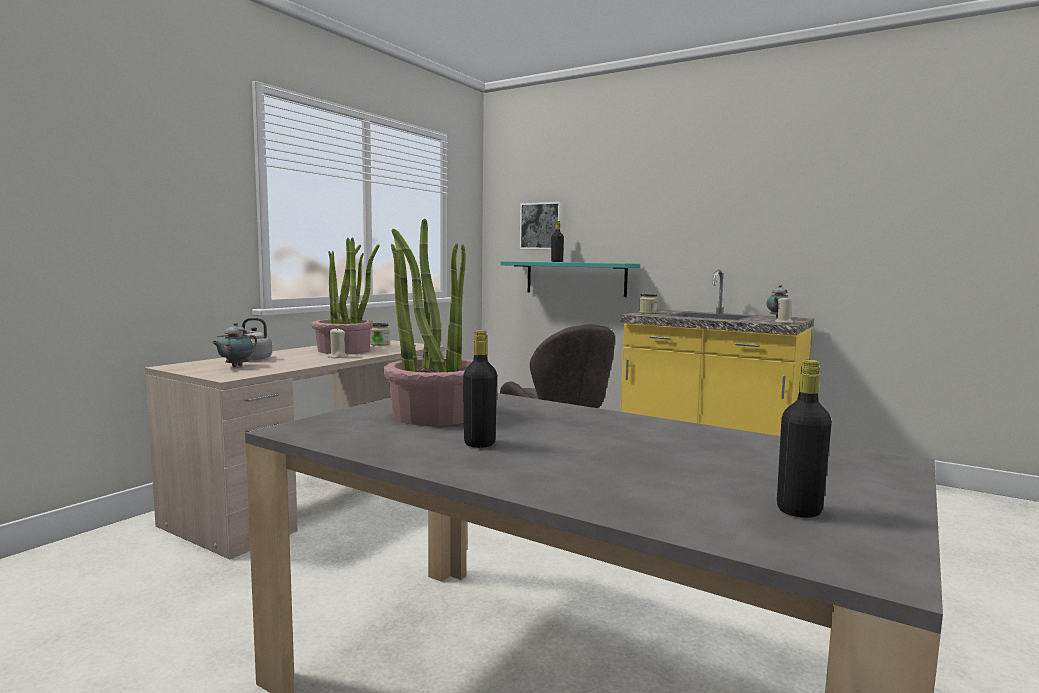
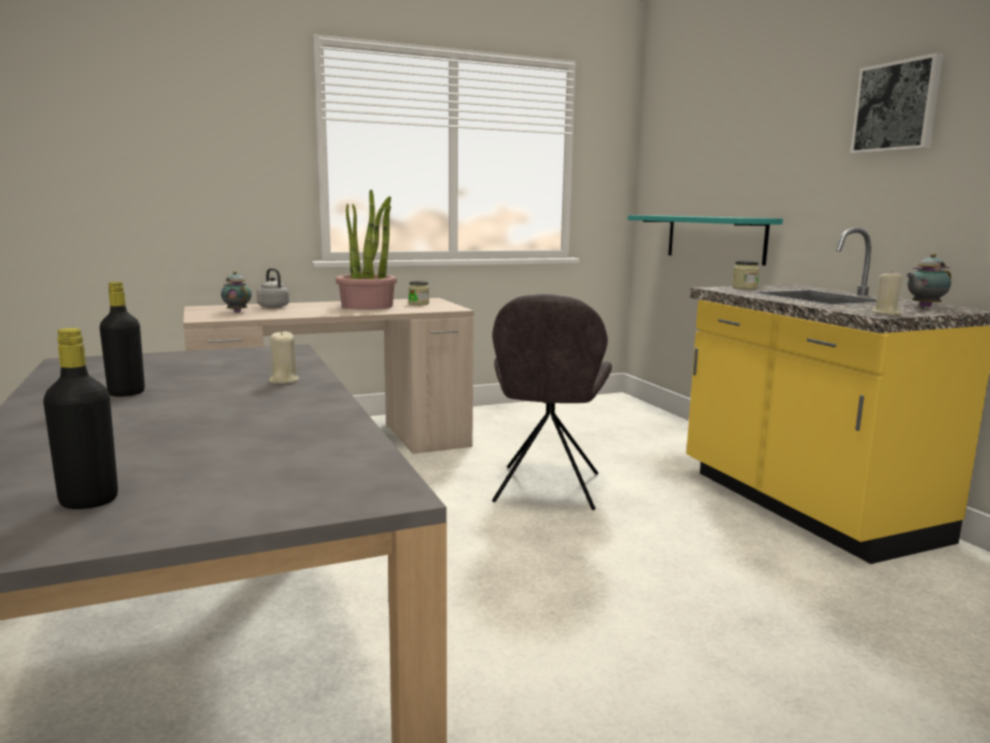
camera: 35 degrees right, 5 degrees up
(235, 366) = (237, 312): teapot -> teapot turned 75 degrees clockwise
(337, 357) = (337, 311): beige candle -> beige candle (283, 380)
(435, 414) = (196, 366): potted plant -> none
(541, 226) = (686, 169): picture -> picture (897, 107)
(556, 261) = (690, 216): black bottle -> none

